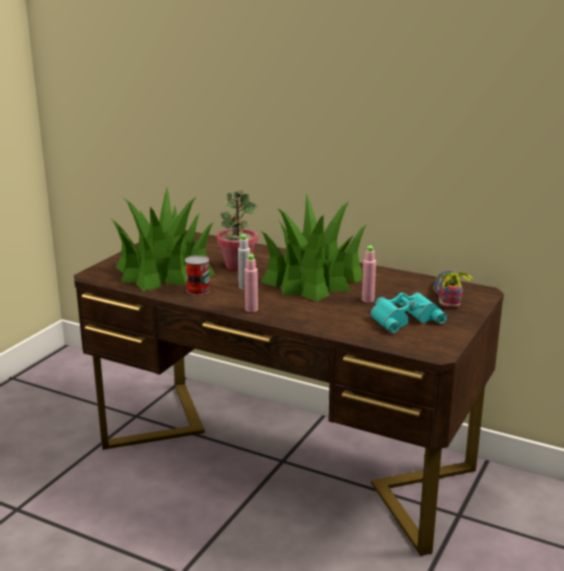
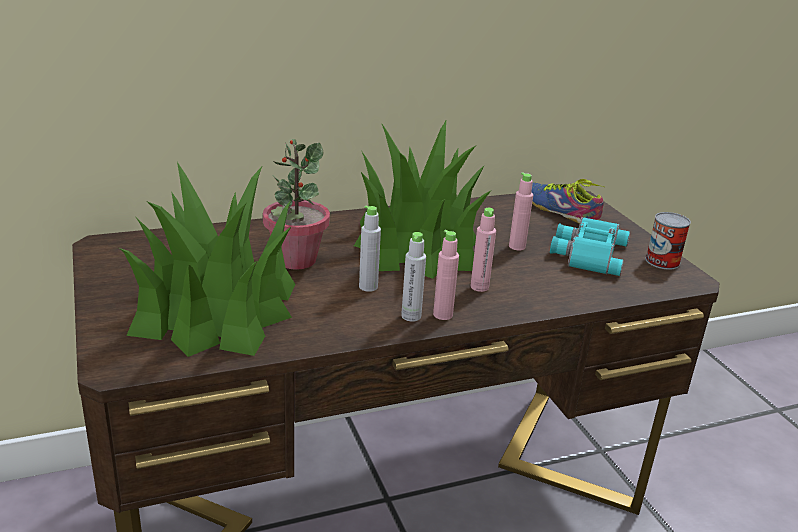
camera: 50 degrees left, 5 degrees up
(198, 290) = (324, 318): can -> can (662, 261)
(236, 304) = (411, 316): none -> grey bottle
(298, 307) = (479, 287): none -> pink bottle

